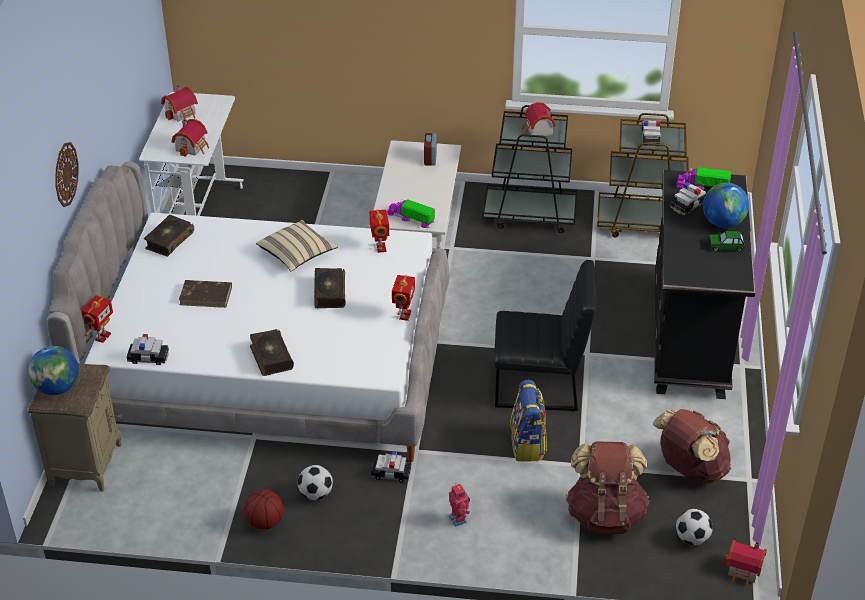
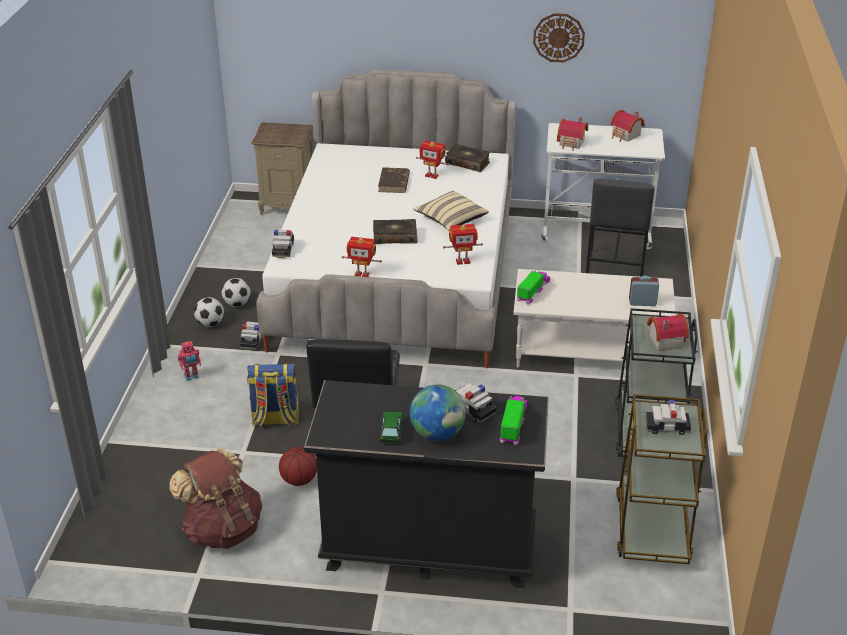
camera: 90 degrees right, 5 degrees down
(57, 388) = (281, 129): globe -> none
(65, 174) = (407, 32): wall clock -> wall clock (558, 37)
(102, 336) = (346, 146): toy robot -> toy robot (432, 175)
(148, 357) = (319, 165): toy car -> toy car (283, 250)
(265, 522) = (212, 282): basketball -> basketball (298, 480)
(270, 357) = (312, 214): book -> none
(279, 212) = (614, 271): none -> grey stool
(605, 514) = (175, 464): brown backpack -> none
(692, 539) = (128, 522): football -> football (210, 324)
(744, 571) = (76, 556): toy house -> none

